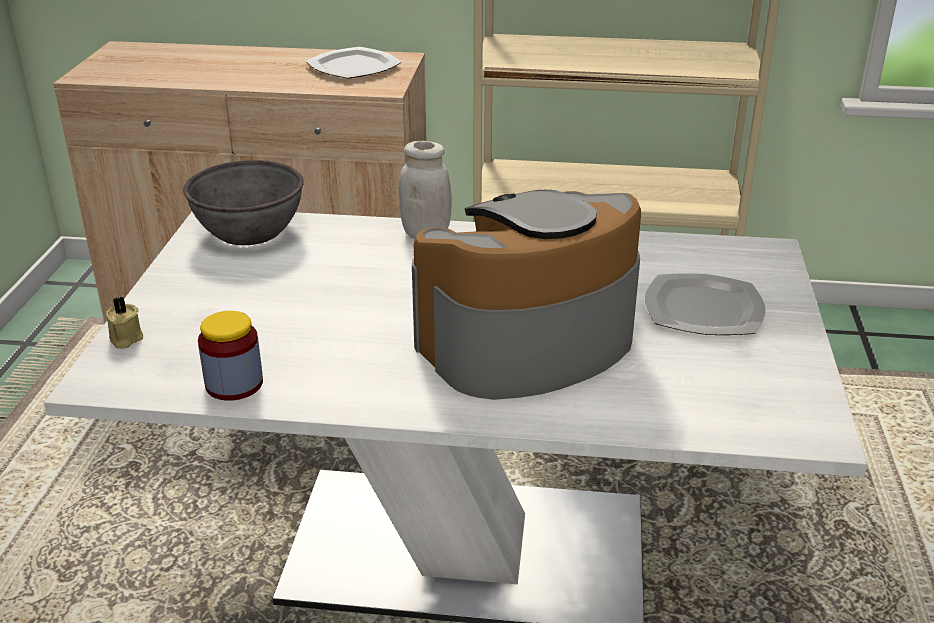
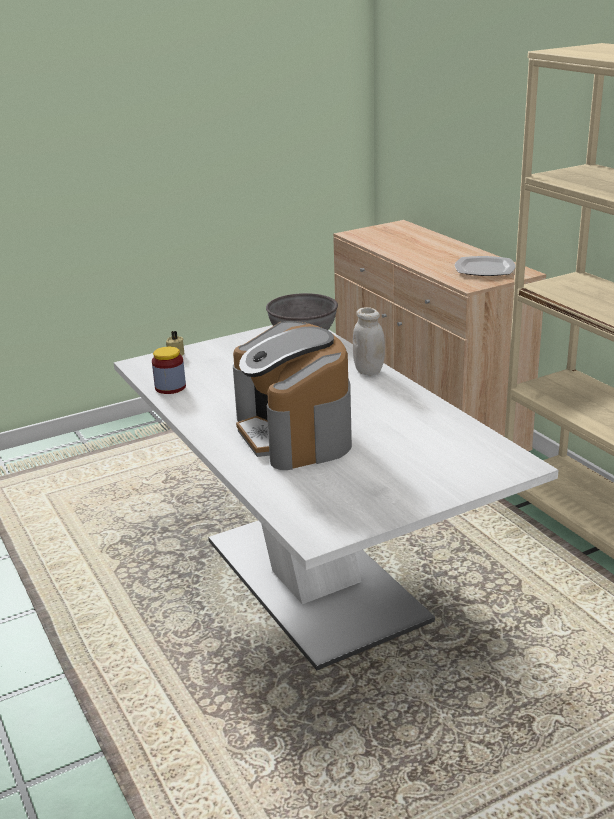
camera: 55 degrees right, 5 degrees down
(527, 344) = (295, 433): coffee machine -> coffee machine turned 135 degrees counterclockwise
(704, 310) = (408, 467): plate -> none

